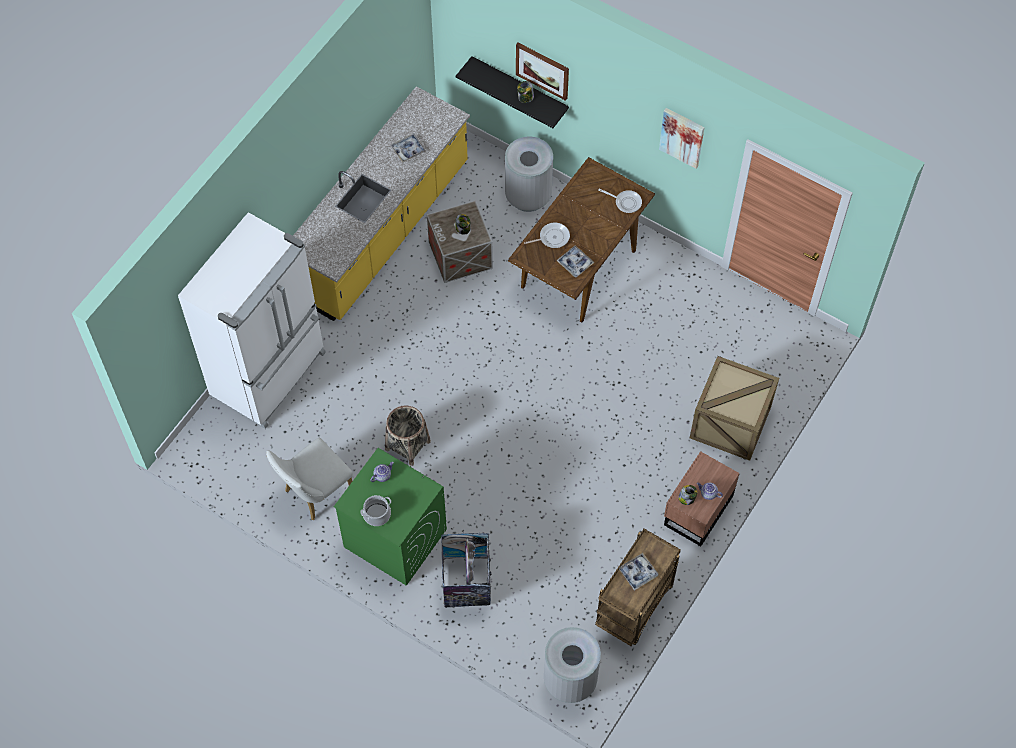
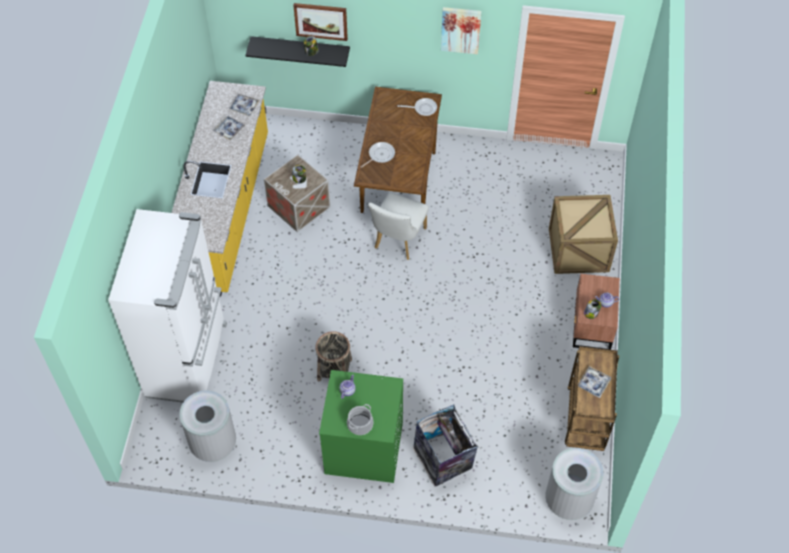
camera: 25 degrees left, 5 degrees down
(314, 493) = (276, 440): white chair -> white chair (398, 241)
(528, 196) = (329, 143): grey trash can -> grey trash can (213, 444)
(575, 263) = (409, 167): tray -> tray (244, 107)

